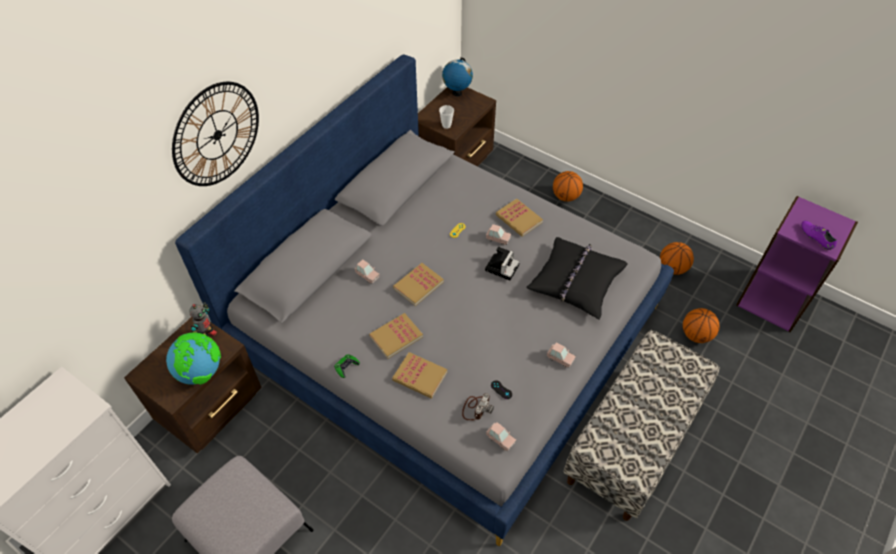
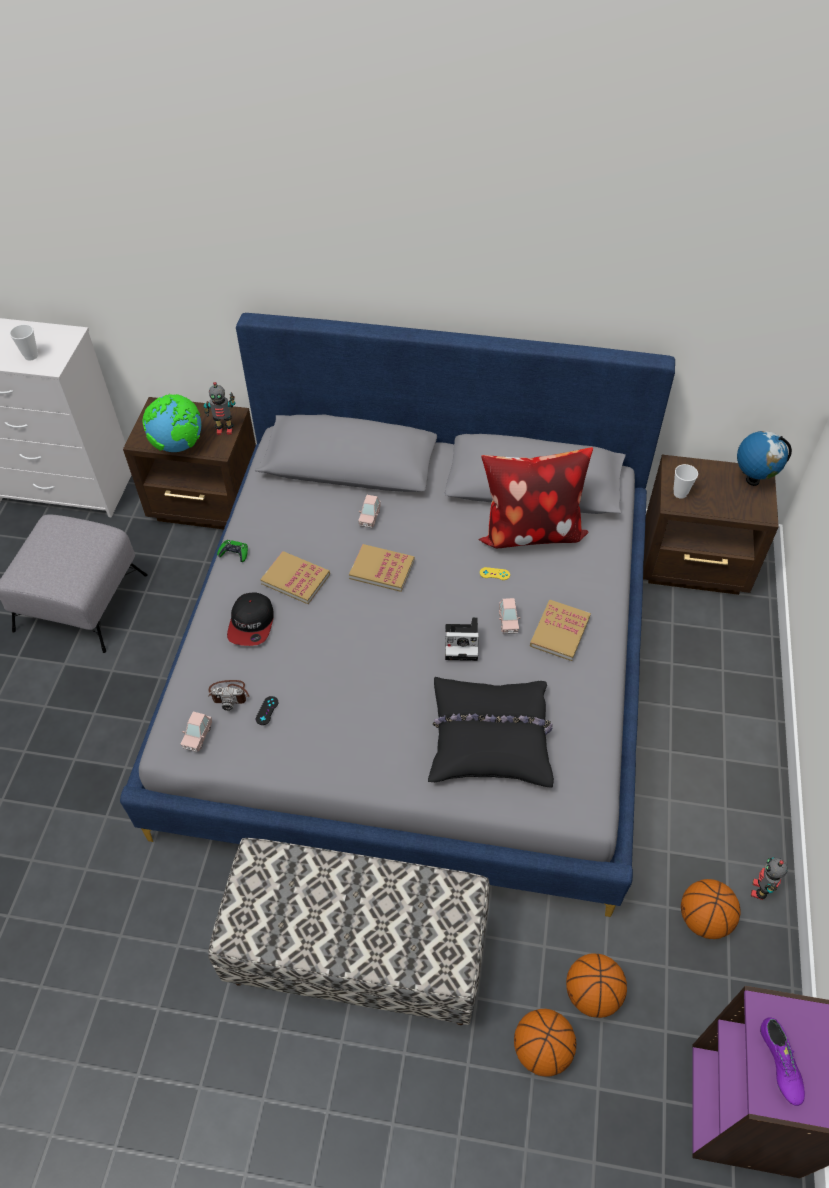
camera: 65 degrees right, 0 degrees up
(62, 421) = (31, 356): none -> cup
(217, 135) = (336, 245): wall clock -> none
(420, 376) = (251, 623): book -> cap
(434, 200) = (530, 530): none -> pillow
(560, 359) = (349, 762): pink toy car -> none
(566, 196) = (739, 719): basketball -> basketball (542, 1049)
(666, 238) = (759, 890): none -> toy robot
(816, 237) = (779, 1063): purple shoe -> purple shoe turned 135 degrees clockwise

